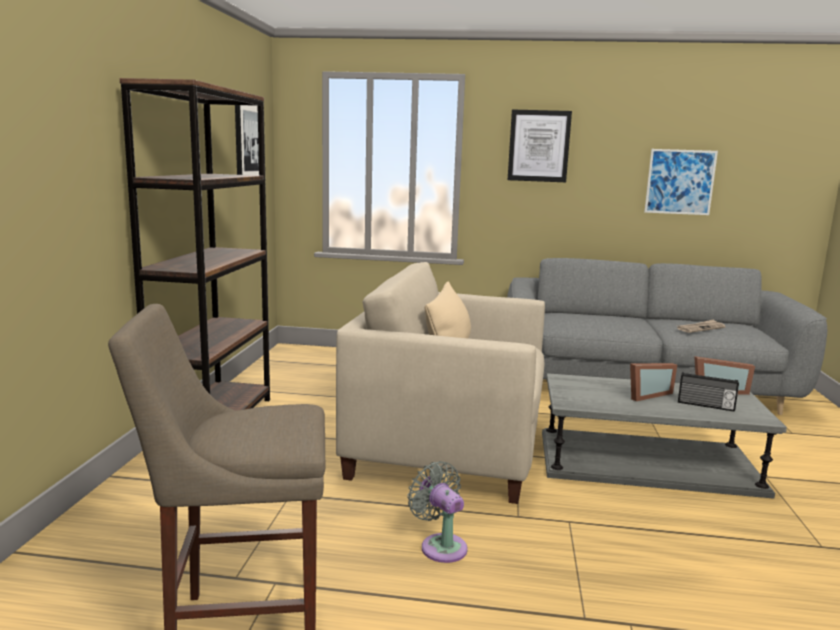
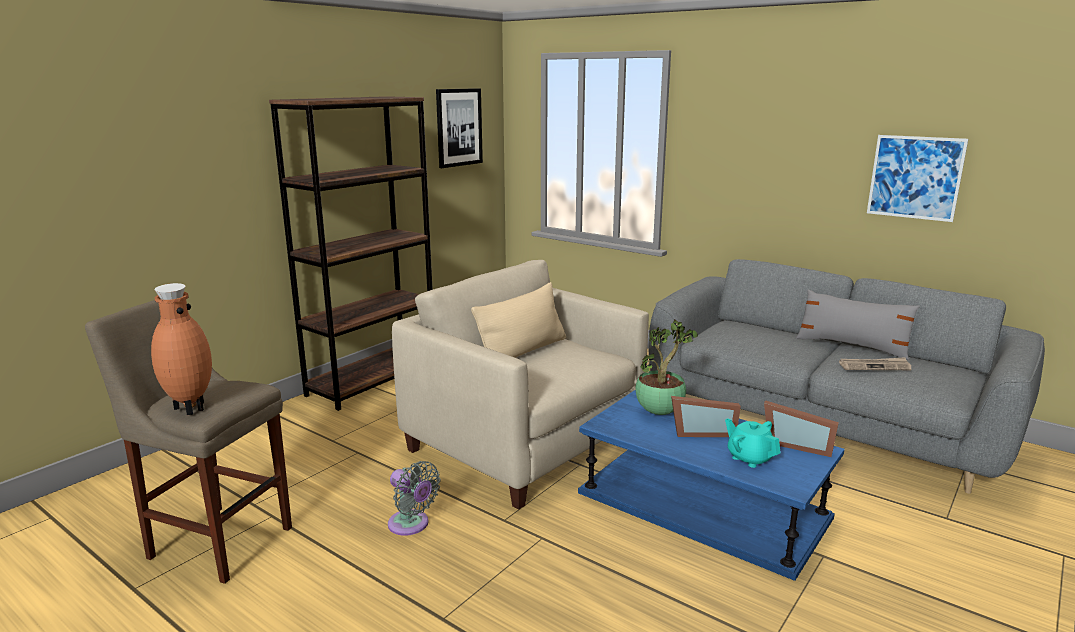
camera: 30 degrees right, 5 degrees up
(268, 441) = (189, 408): none -> brown vase
(441, 546) = (411, 525): grey fan -> grey fan turned 135 degrees clockwise
(539, 146) = (745, 129): picture -> none
(593, 386) = (660, 412): none -> potted plant
(648, 462) = (703, 505): grey coffee table -> blue coffee table
(661, 318) = (852, 346): none -> grey pillow
(705, 405) = (749, 458): radio -> turquoise teapot

